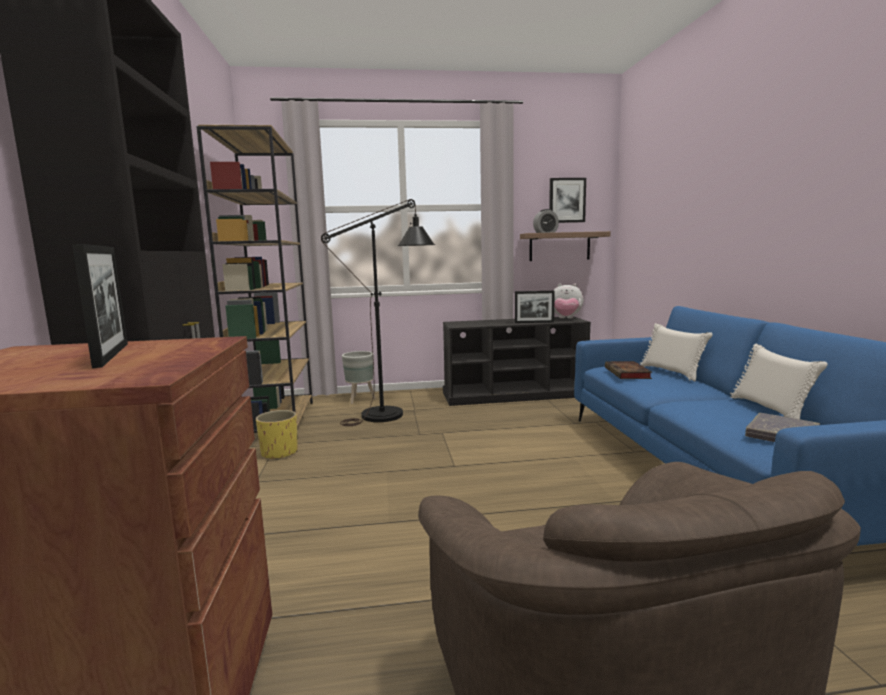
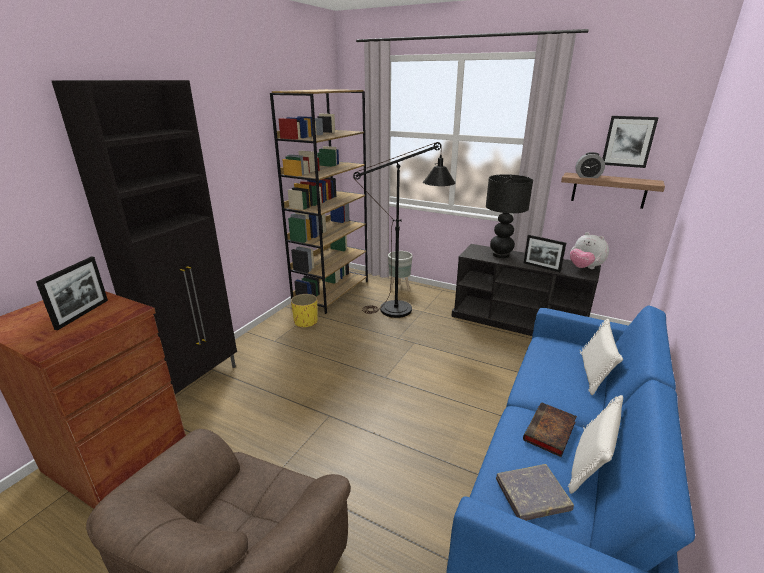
camera: 35 degrees right, 15 degrees up
(485, 322) = (500, 255): none -> black table lamp
(628, 373) = (549, 359): book -> book (549, 432)

